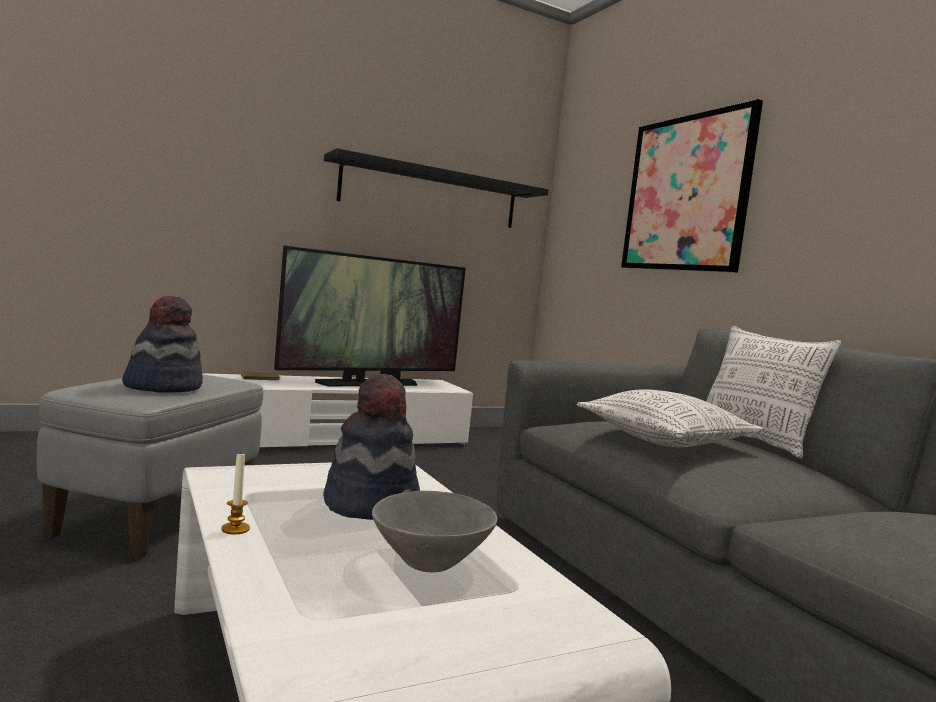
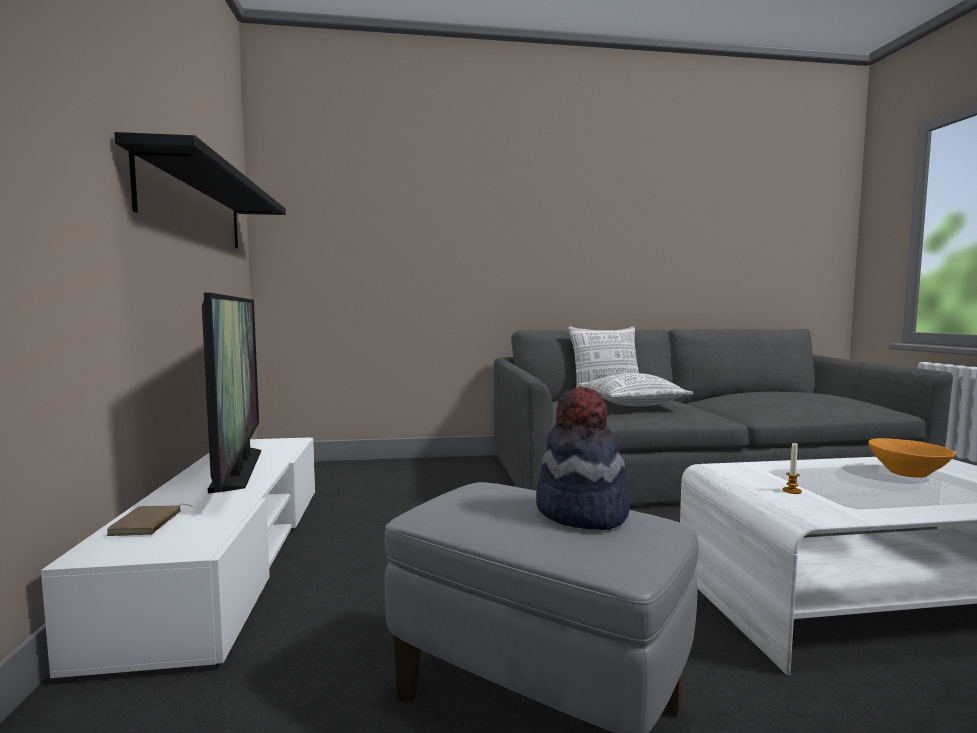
camera: 70 degrees left, 0 degrees up
(235, 529) = (935, 510): candle -> candle (792, 491)
(372, 504) = (825, 478): hat -> none
(428, 562) = (908, 474): grey bowl -> orange bowl
(686, 193) = (449, 228): picture -> none

